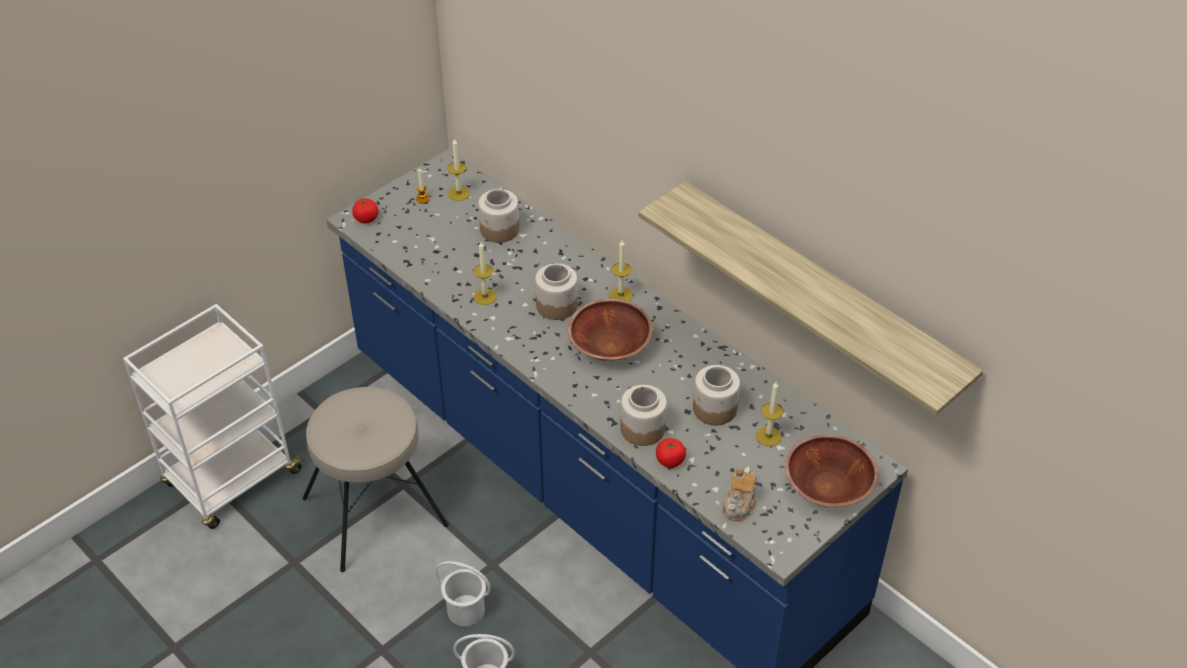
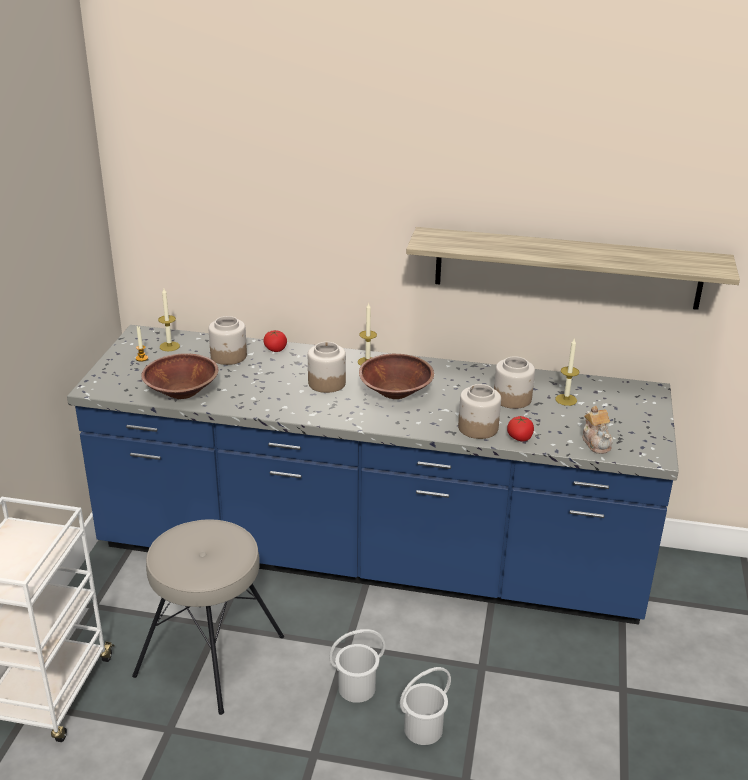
camera: 35 degrees left, 15 degrees down
(366, 218) = (105, 384): tomato -> tomato (275, 349)
(485, 296) = (263, 397): candle -> none
(828, 487) = (638, 411): brown bowl -> brown bowl (182, 391)

